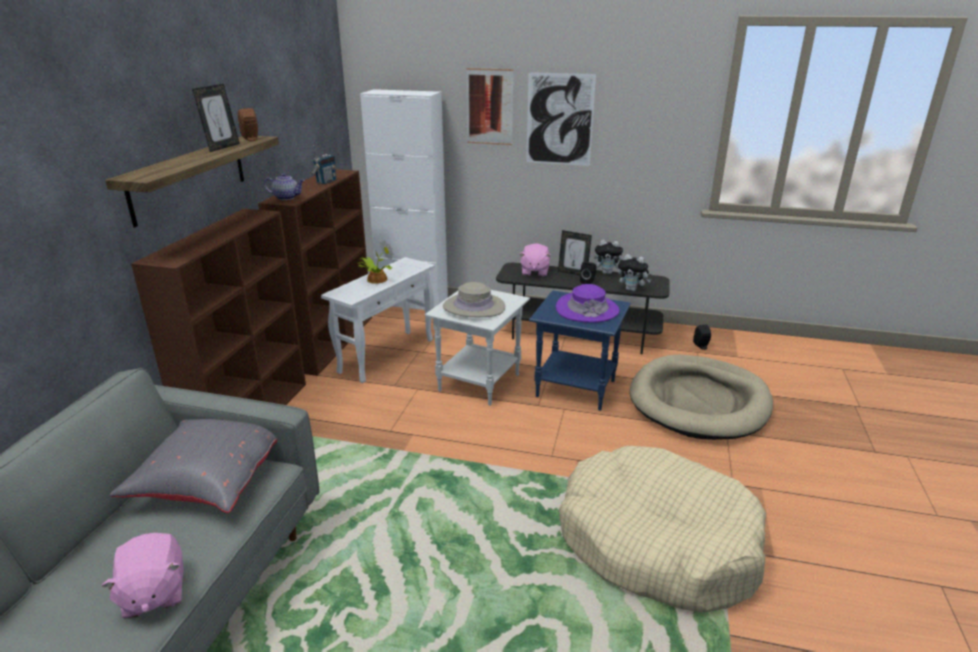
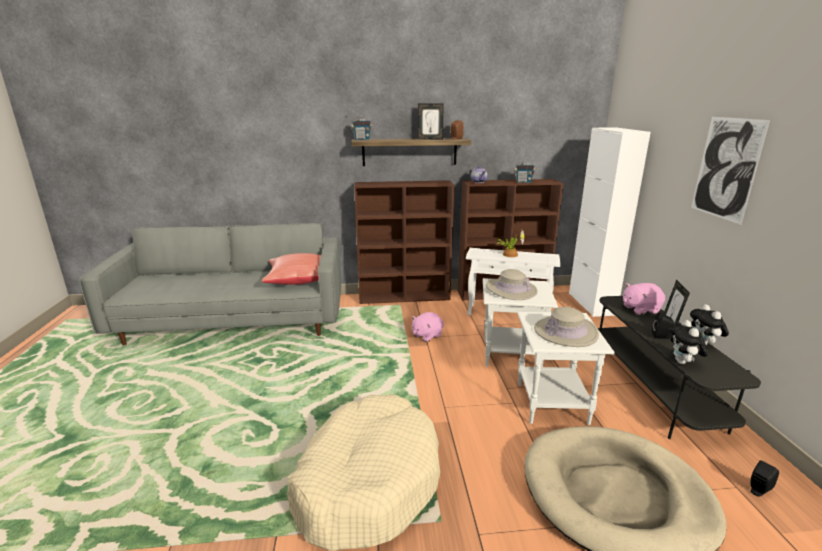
camera: 70 degrees right, 5 degrees down
(138, 175) = (361, 139): none -> radio
(153, 594) = (226, 290): pink plush toy -> pink plush toy (426, 335)
(210, 480) = (299, 280): grey pillow -> red pillow
(489, 107) = (678, 149): picture -> none
(576, 389) = (552, 404): blue side table -> white side table
(587, 309) = (565, 332): purple hat -> beige hat

